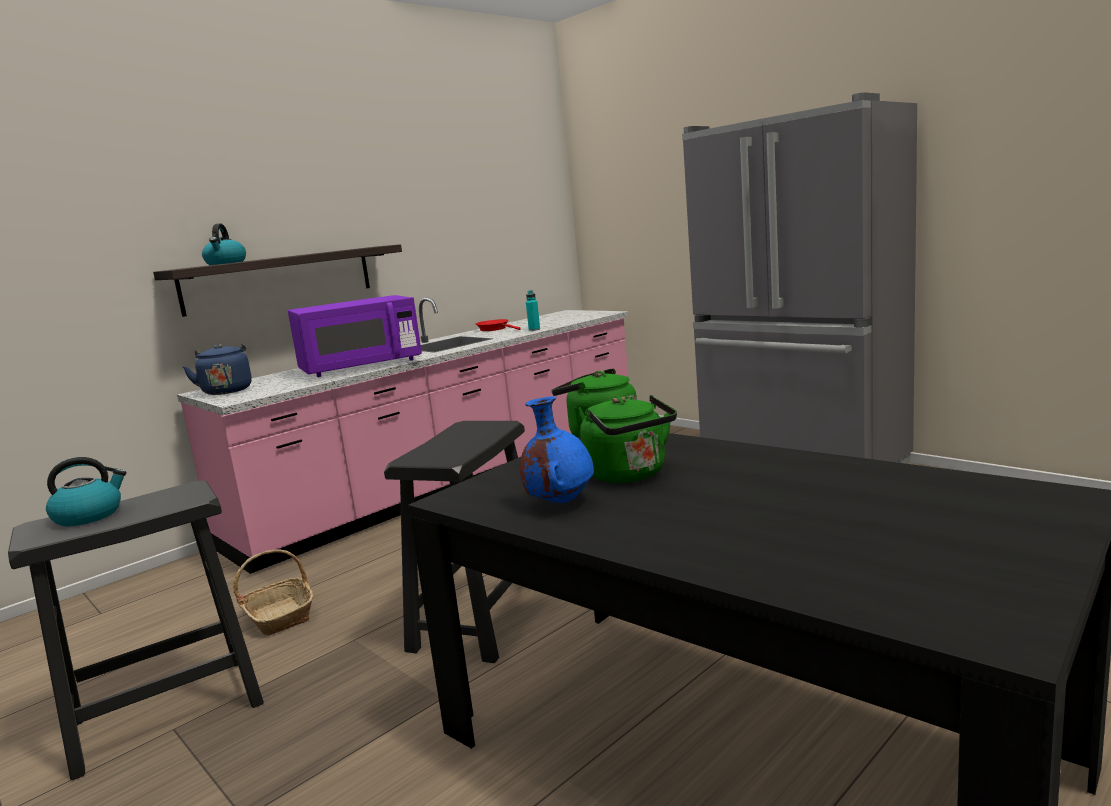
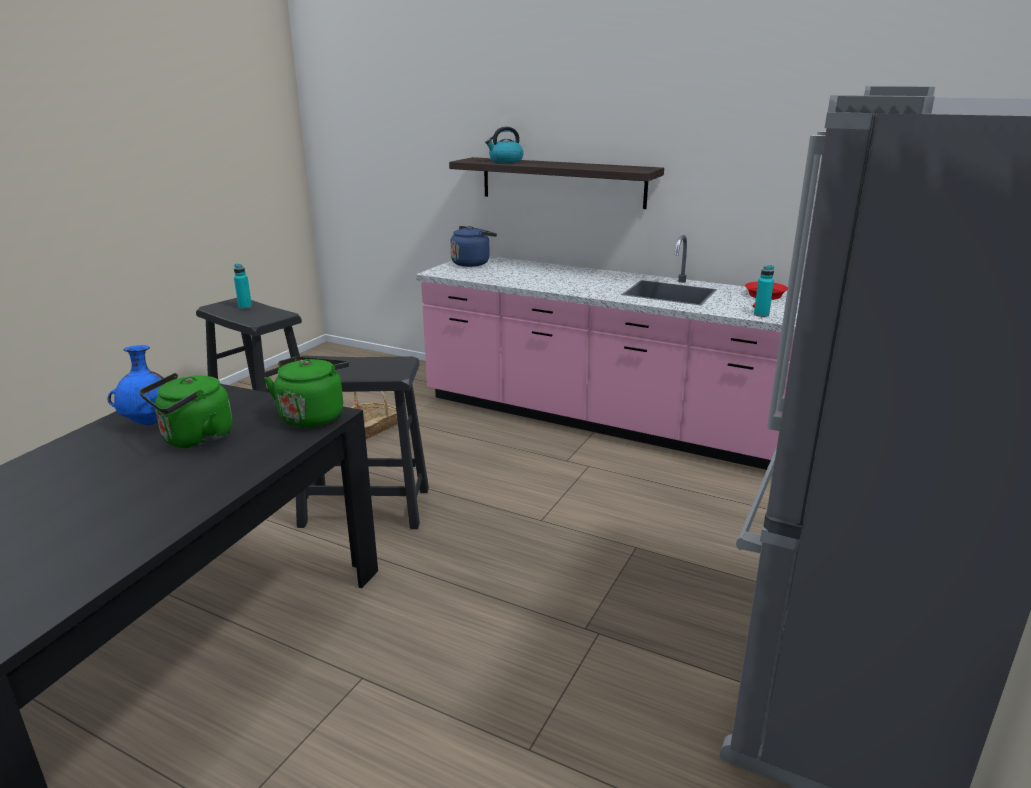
camera: 70 degrees right, 10 degrees up
(89, 516) = (245, 307): kettle -> turquoise bottle
(361, 367) = (552, 282): purple microwave -> none

